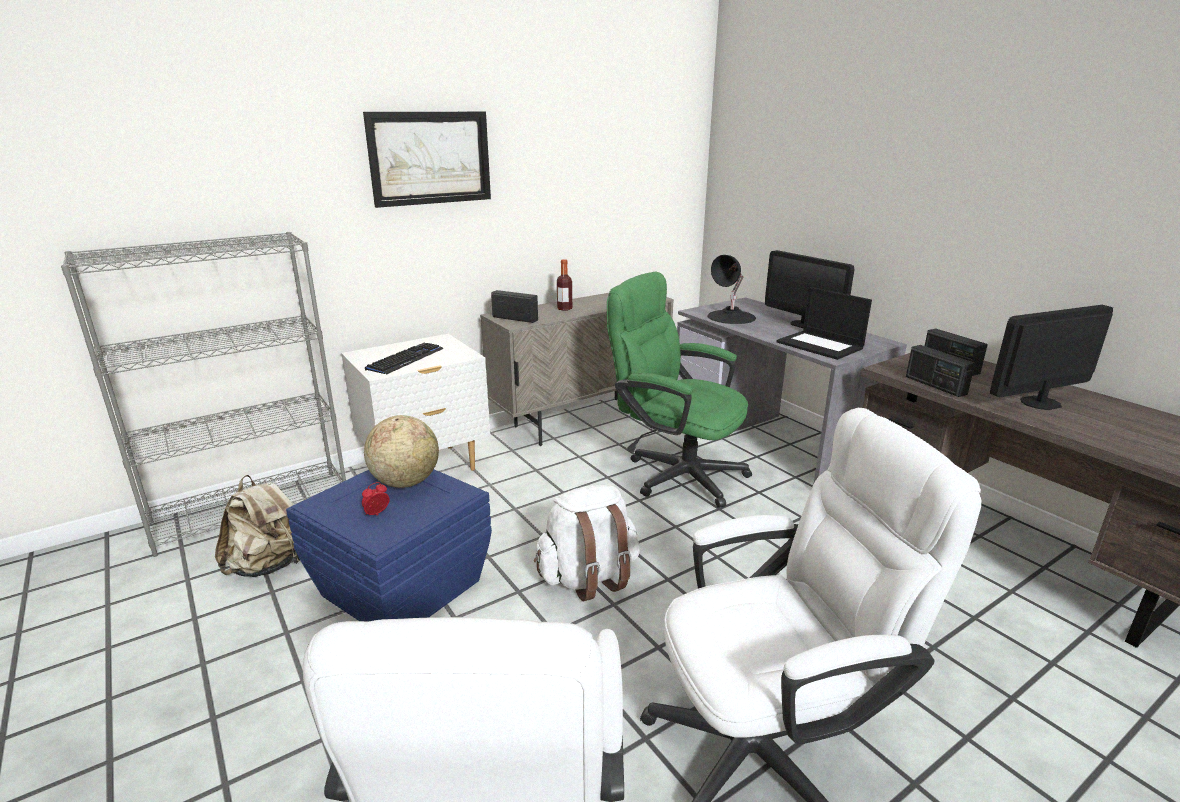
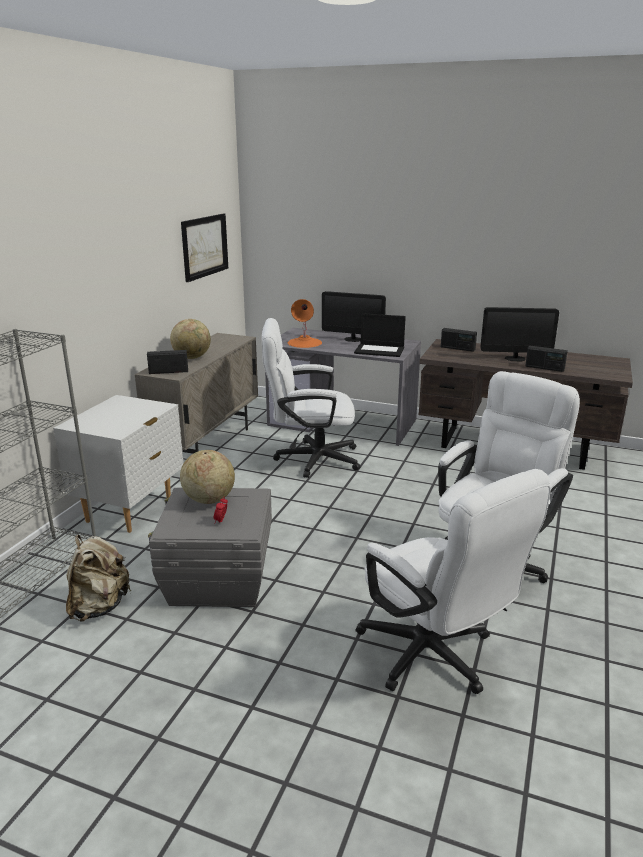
camera: 35 degrees left, 0 degrees up
(399, 588) = (217, 580): blue storage box -> grey storage box
(406, 359) = (120, 419): keyboard -> none
(430, 158) = (94, 251): picture -> picture (204, 246)
(564, 308) = (192, 357): bottle -> globe
(588, 577) = (327, 530): white backpack -> none
(675, 473) = (309, 459): green office chair -> white office chair
(731, 317) = (304, 342): black table lamp -> orange table lamp
(935, 385) = (464, 360): radio -> radio (544, 368)
(1040, 403) = (515, 358): monitor -> monitor turned 120 degrees counterclockwise

